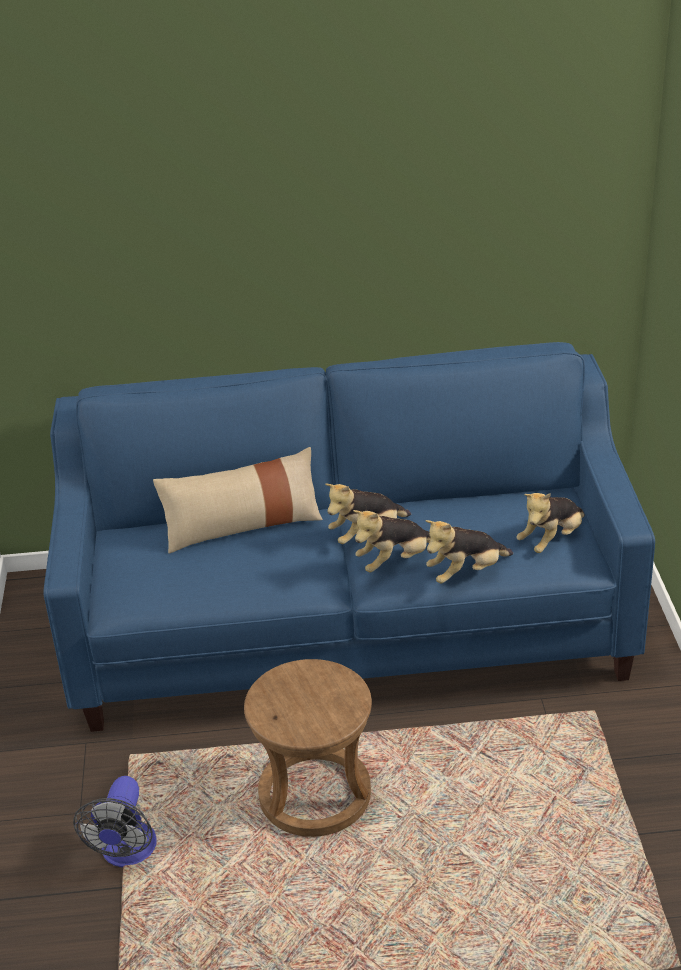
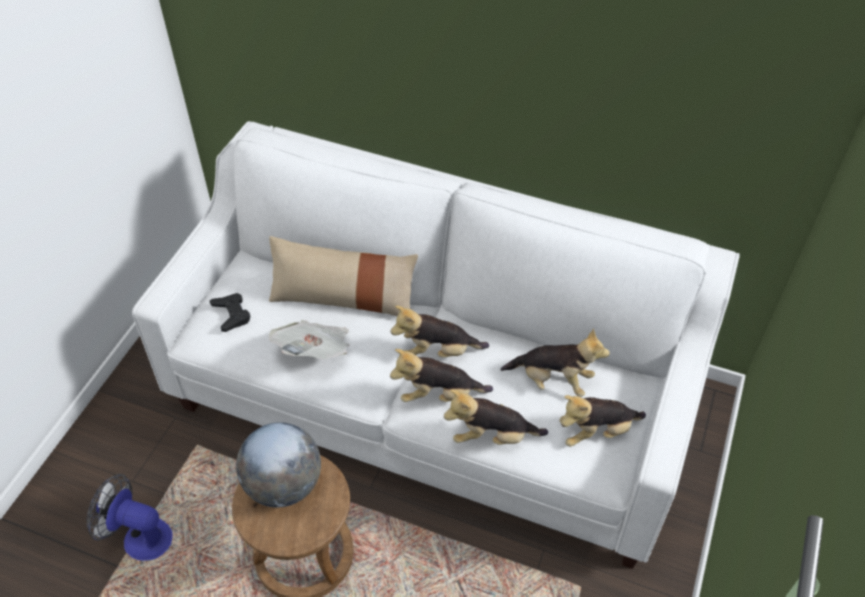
camera: 25 degrees right, 15 degrees up
(127, 853) = (140, 537): fan -> fan turned 75 degrees clockwise
(139, 575) = (231, 314): none -> black game controller
(250, 572) = (315, 351): none -> newspaper
(291, 692) = (284, 485): none -> globe
(347, 625) = (432, 397): blue sofa -> white sofa
(488, 516) = (553, 380): none -> plush toy

